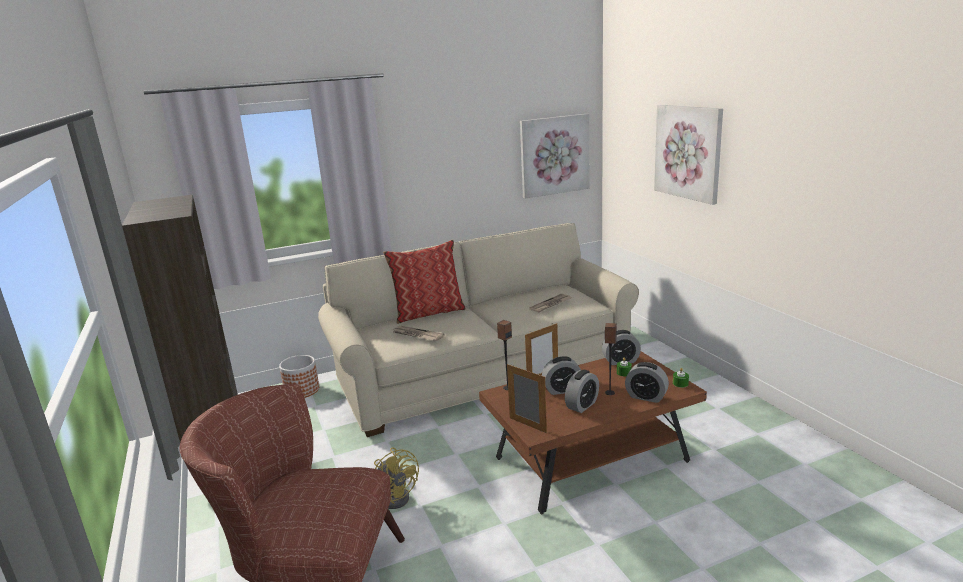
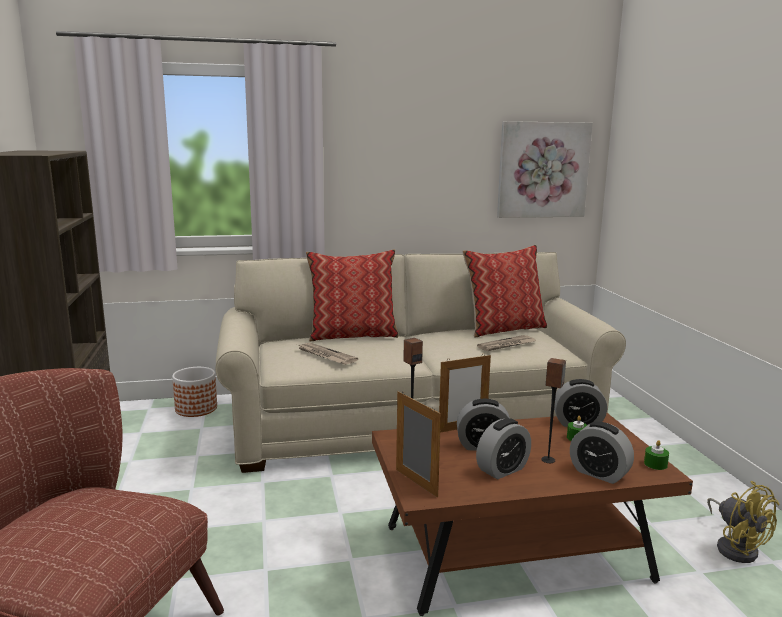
camera: 10 degrees right, 5 degrees down
(397, 496) = (243, 551): yellow fan -> yellow fan (735, 547)
(543, 289) = (504, 329): none -> pillow
(688, 152) = (713, 166): picture -> none

